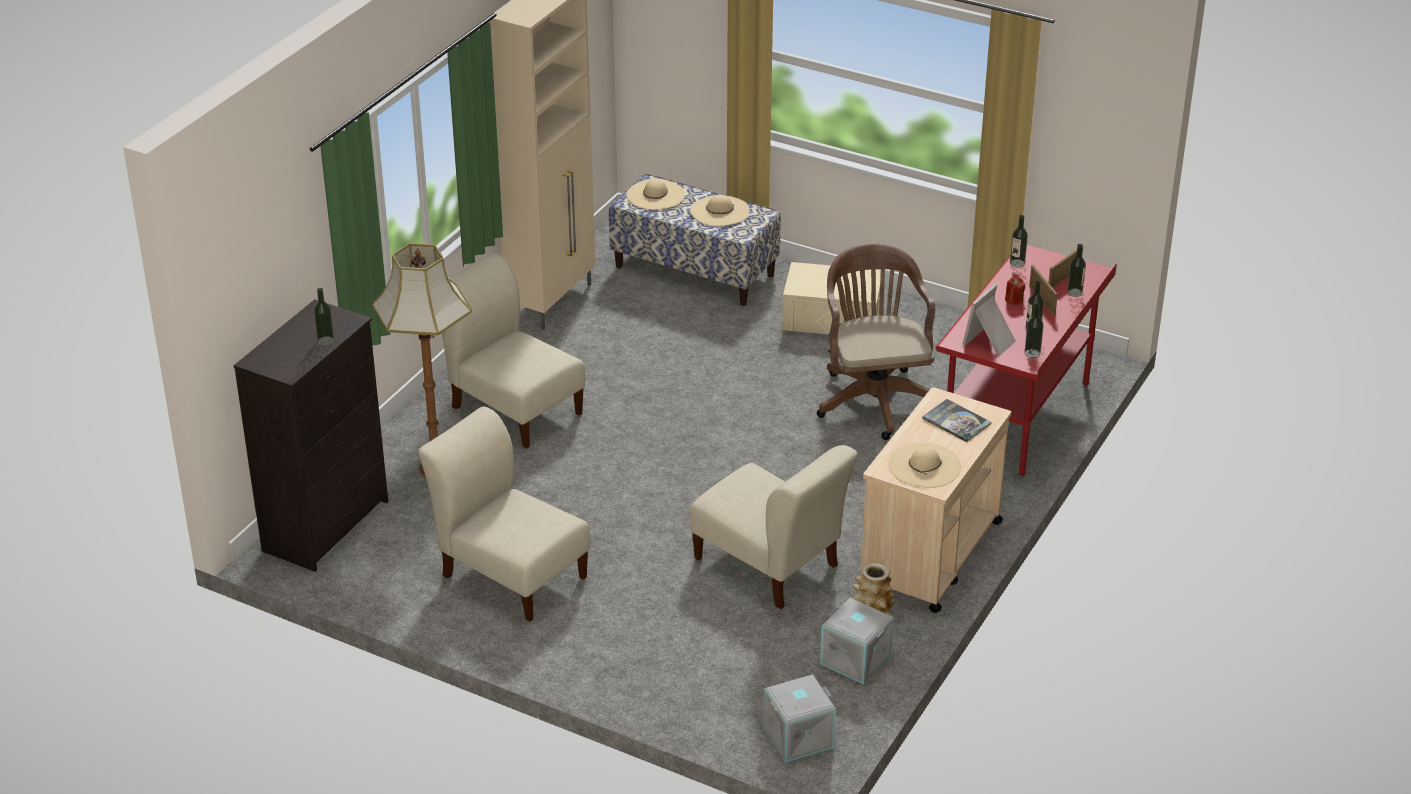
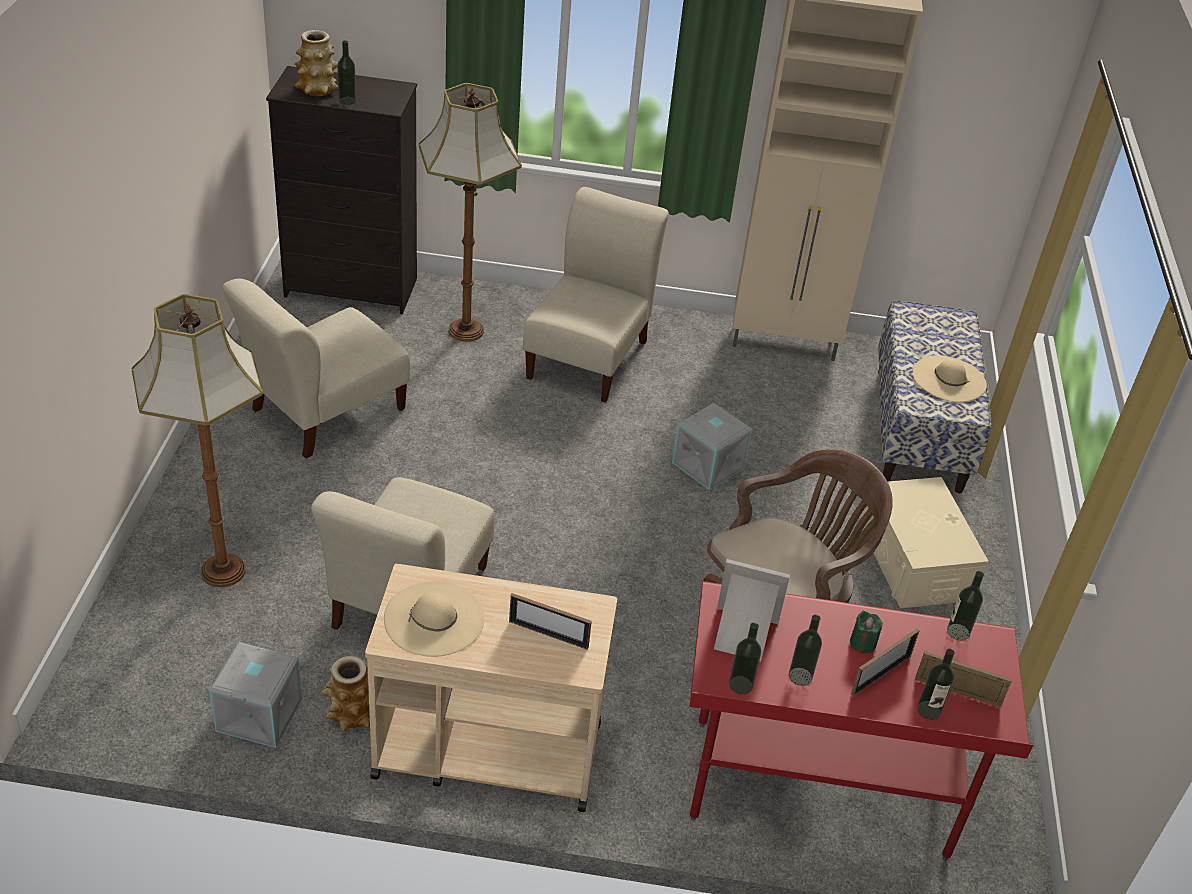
camera: 65 degrees right, 5 degrees up
(294, 354) = (317, 90): none -> vase
(510, 573) = (323, 412): beige chair -> beige chair turned 150 degrees counterclockwise
(655, 195) = (940, 326): beige hat -> none
(690, 660) = (221, 571): none -> floor lamp
(798, 736) = (109, 689): grey storage box -> grey storage box (709, 465)
(956, 421) = (548, 634): book -> picture frame
(1014, 300) = (862, 643): red candle -> green candle

